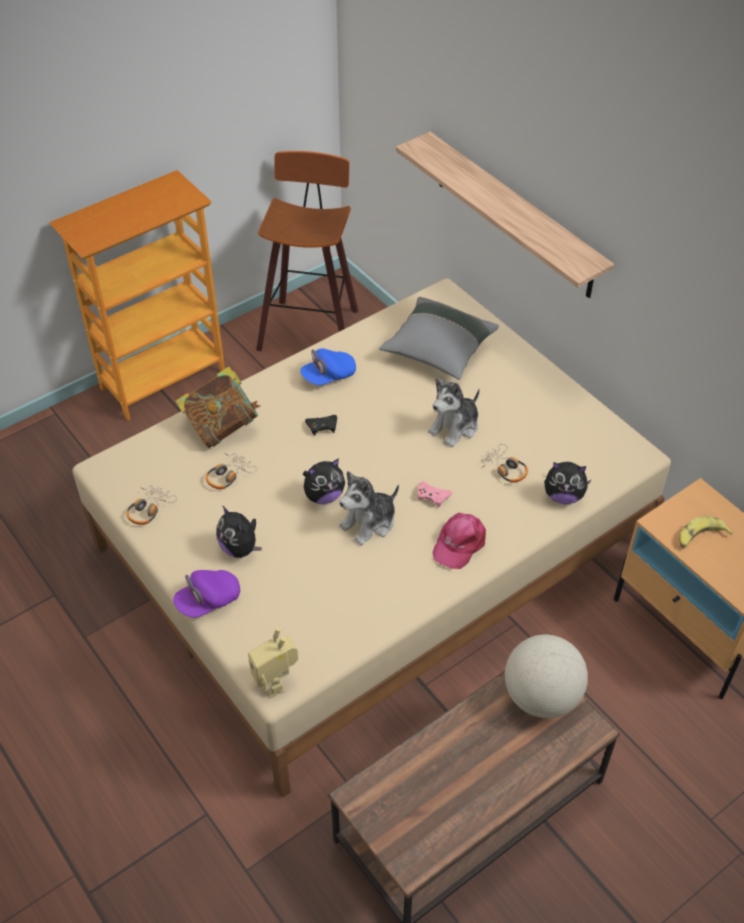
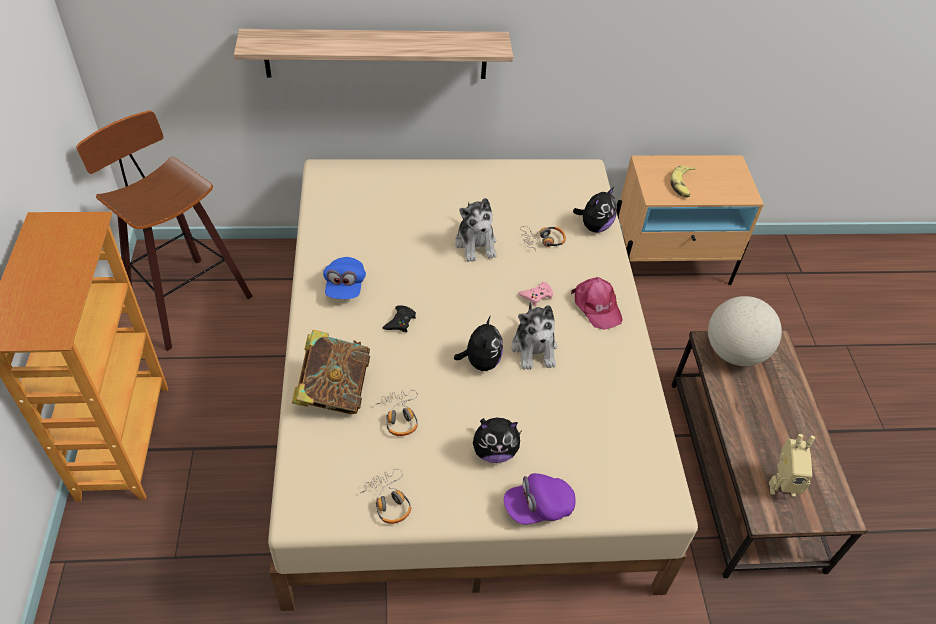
camera: 60 degrees left, 0 degrees up
(208, 601) = (538, 507): purple cap -> purple cap turned 75 degrees clockwise
(276, 682) = (661, 500): toy robot -> toy robot (781, 485)
(438, 351) = (384, 208): grey pillow -> none

